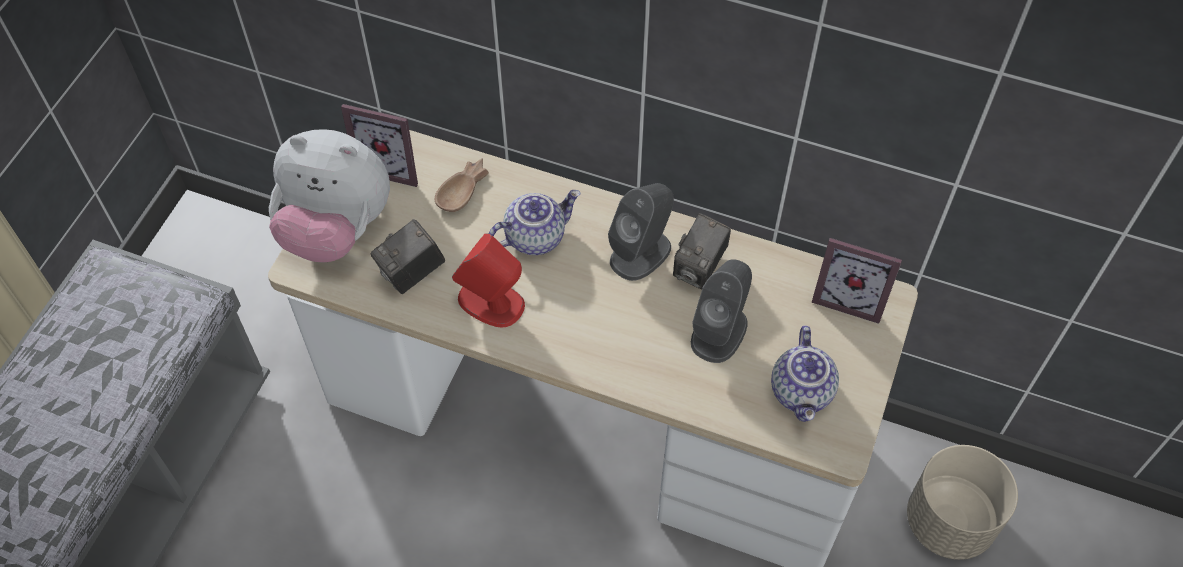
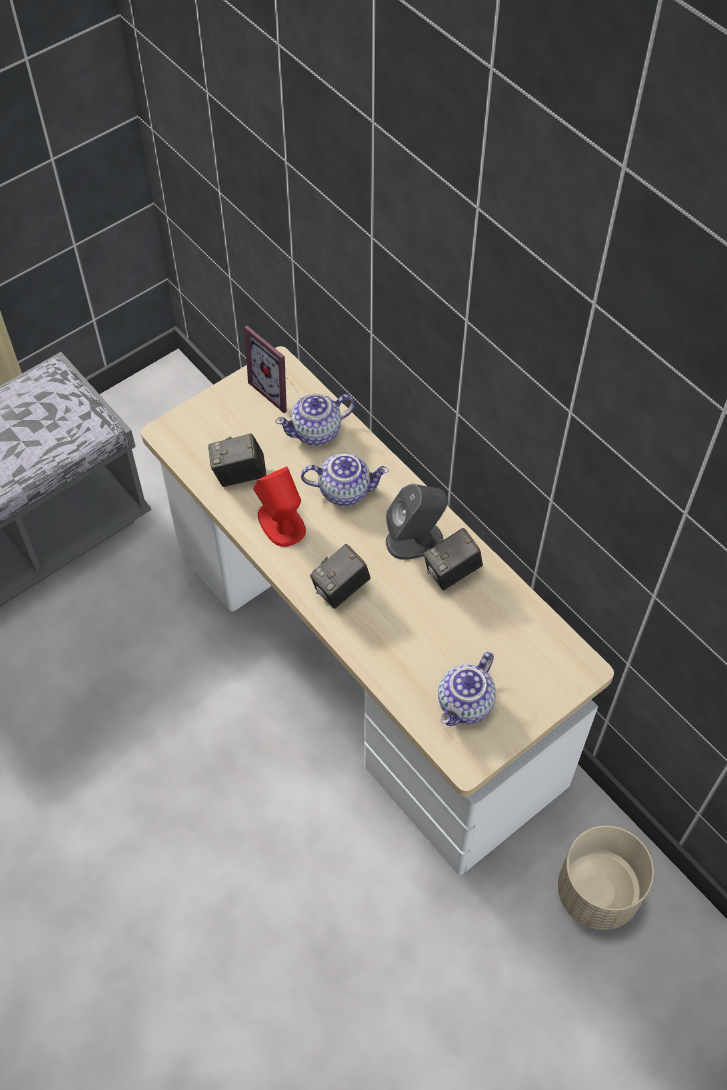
camera: 30 degrees right, 0 degrees up
(336, 229) = (208, 418): plush toy -> none
(464, 190) = (317, 431): brown bowl -> teapot
(600, 340) = (341, 590): none -> camera
(719, 331) = (434, 627): grey speaker -> none
(850, 297) = (555, 652): picture frame -> none

